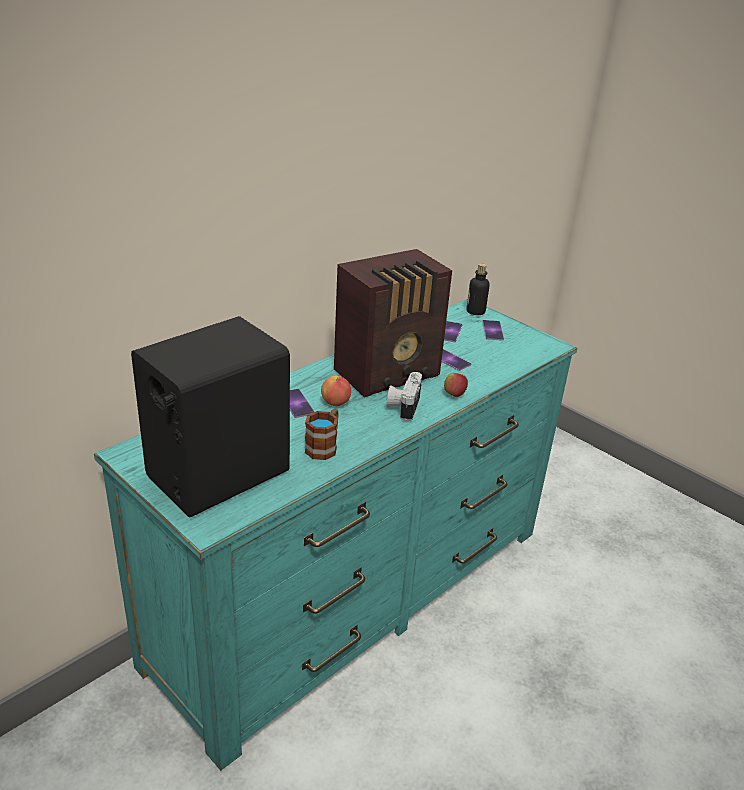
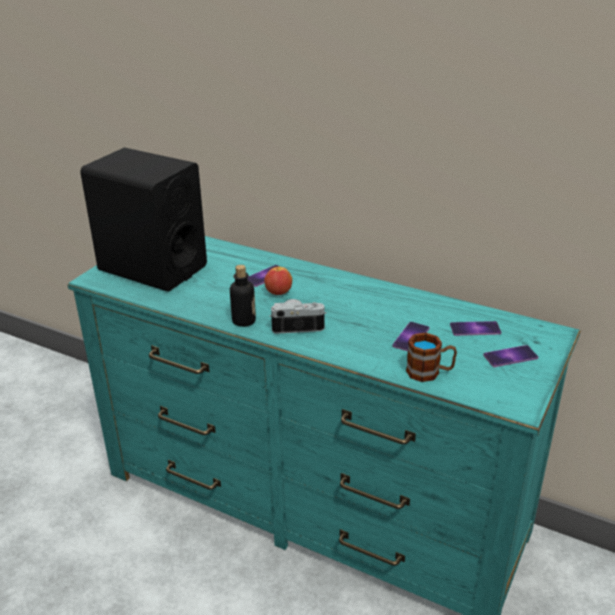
camera: 75 degrees right, 0 degrees up
(324, 446) = (209, 300): mug -> mug (430, 372)
(389, 374) = (351, 309): radio -> none
(454, 394) = (340, 350): apple -> none
(475, 311) = (547, 338): bottle -> bottle (244, 321)

